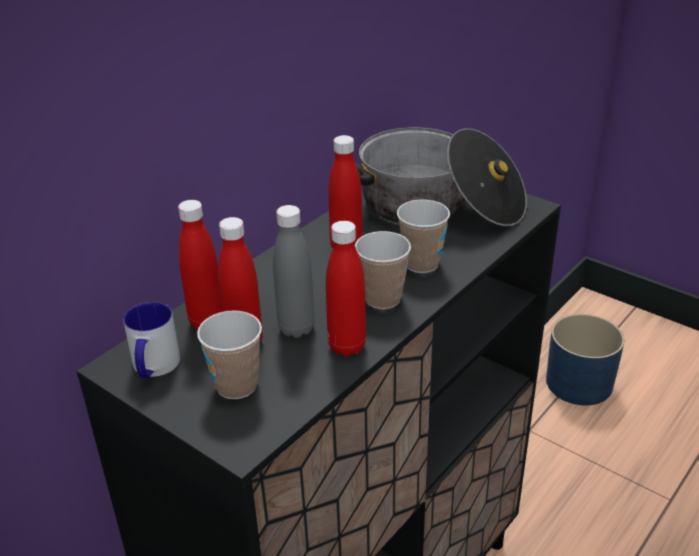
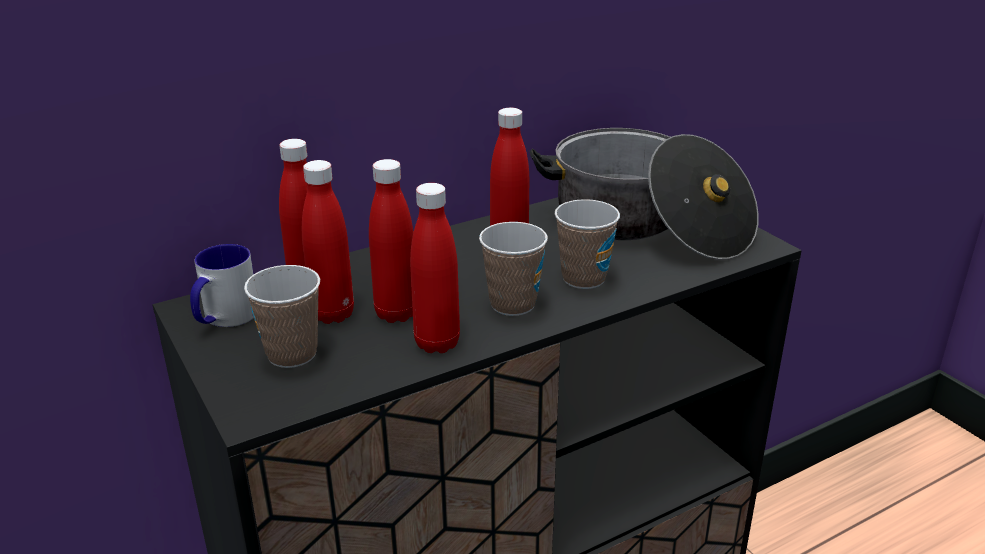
camera: 20 degrees right, 5 degrees down
(296, 328) = (396, 313): grey bottle -> red bottle
(579, 383) = (882, 520): blue planter -> none

